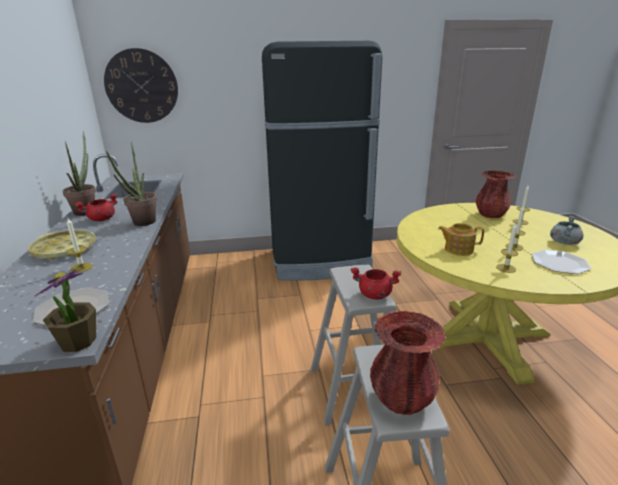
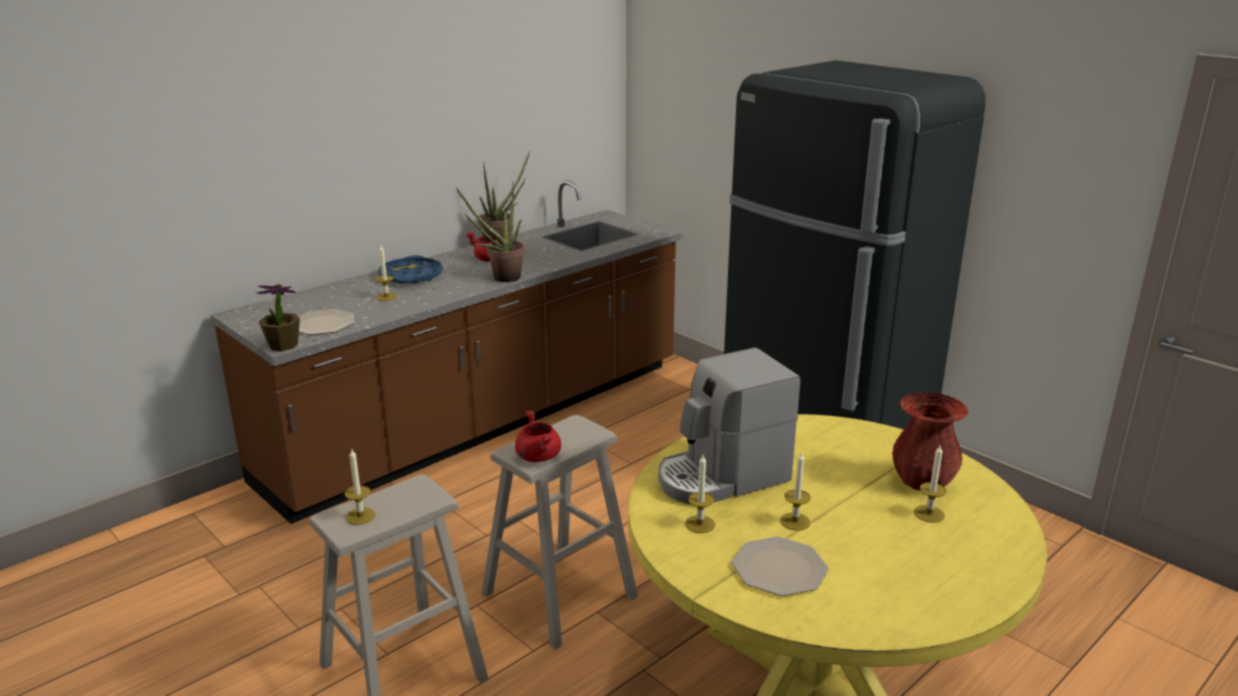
camera: 55 degrees right, 0 degrees up
(64, 249) = (411, 276): yellow tray -> blue tray
(141, 86) = (673, 95): wall clock -> none
(402, 399) = (360, 516): red vase -> candle
(458, 249) = (721, 477): teapot -> coffee machine
(564, 242) = (885, 566): grey cooking pot -> none

